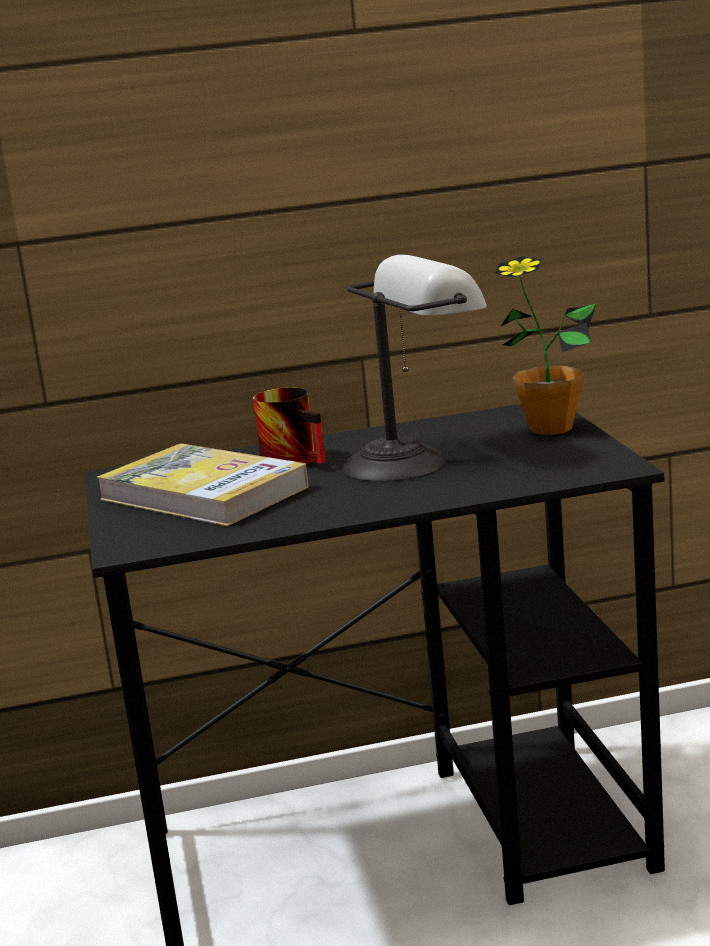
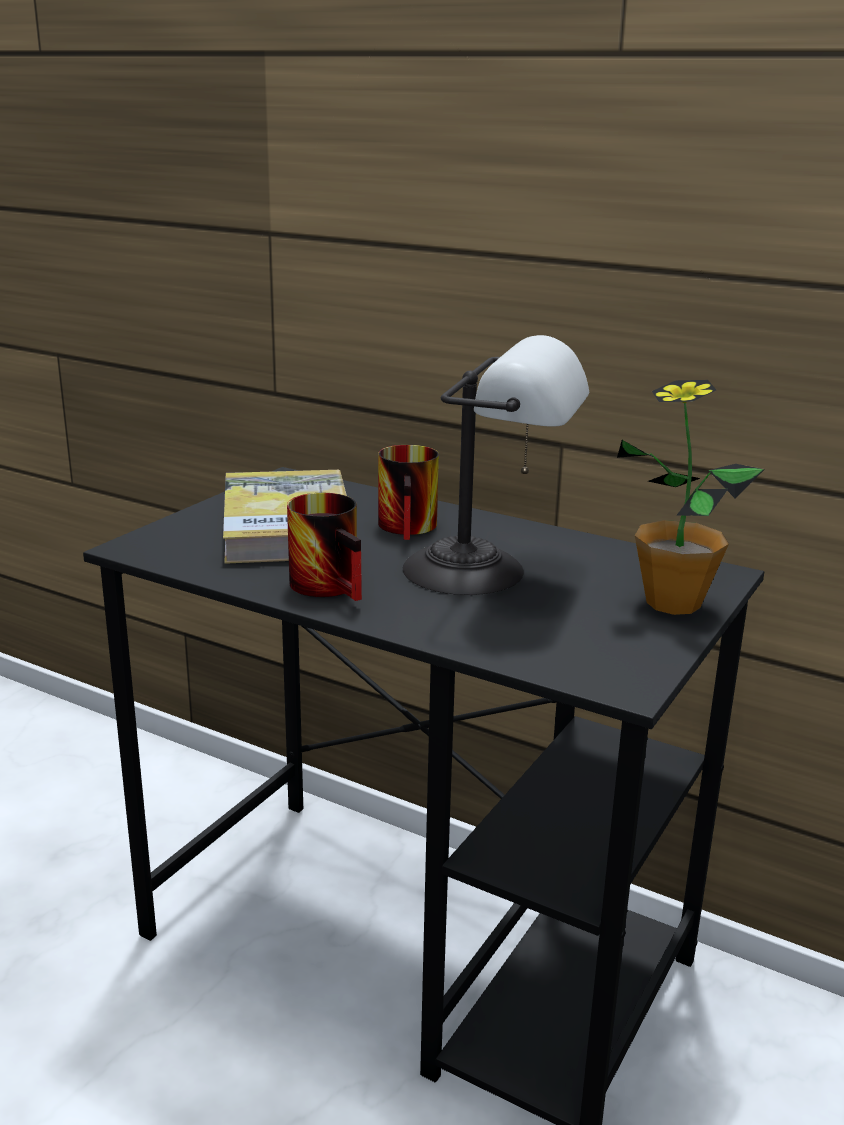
camera: 40 degrees right, 5 degrees up
(340, 503) = (335, 586): none -> mug

